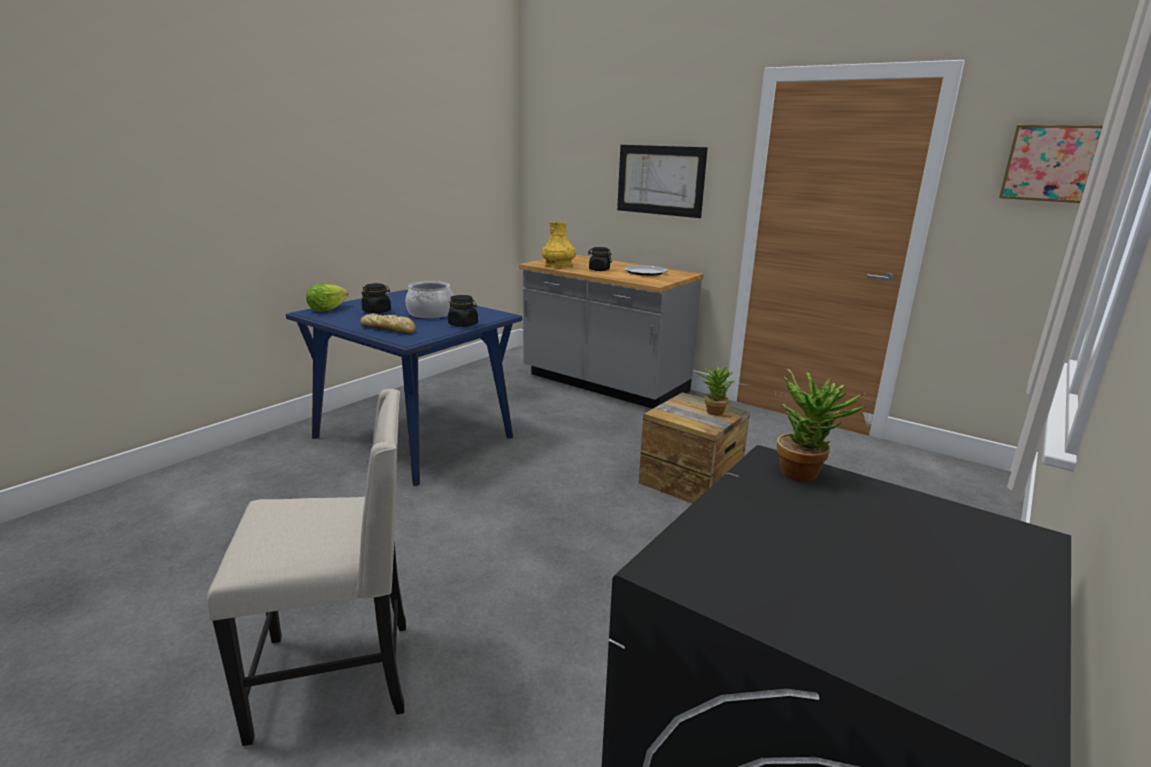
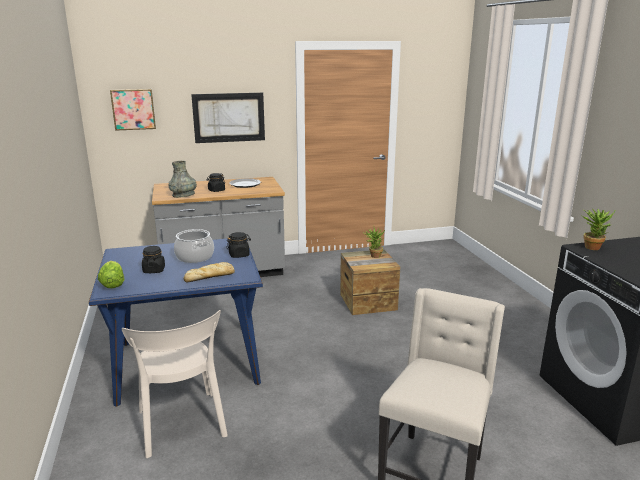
camera: 50 degrees left, 0 degrees up
(306, 478) = (182, 426): none -> beige chair
(558, 266) = (183, 195): yellow vase -> grey vase
(1049, 163) = (441, 90): picture -> picture (133, 109)

